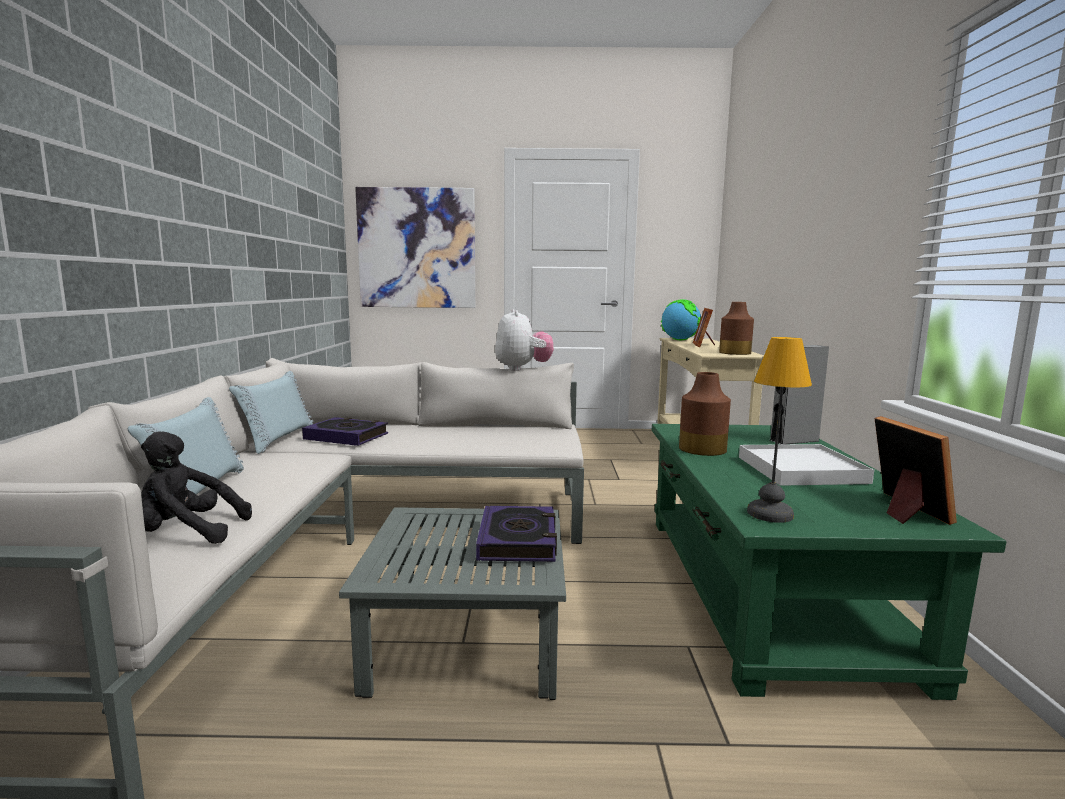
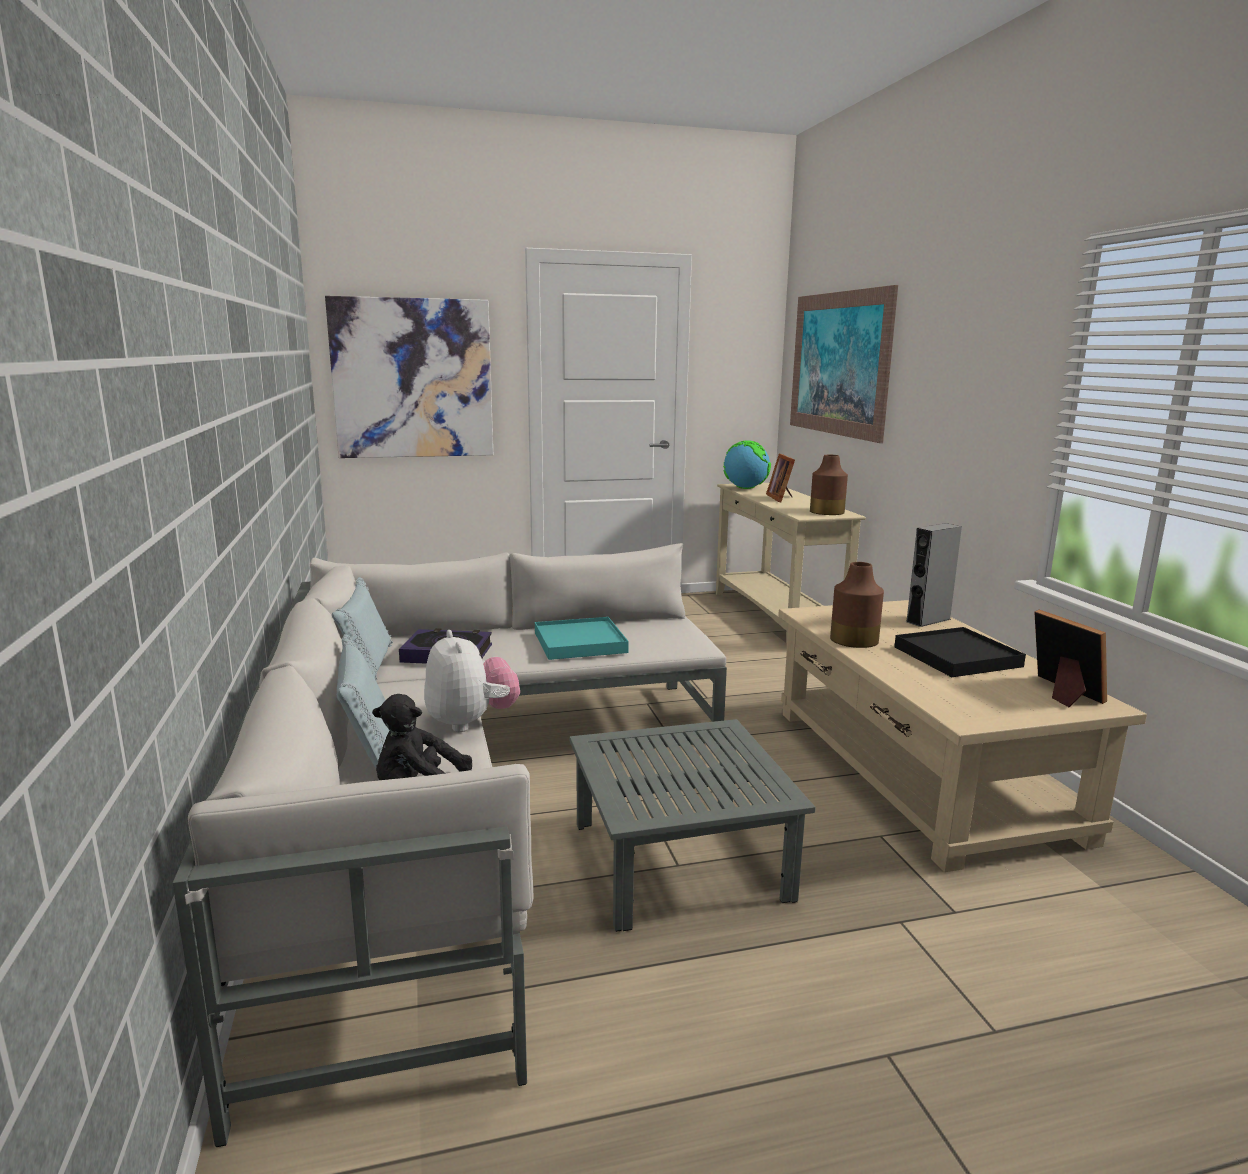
camera: 15 degrees left, 5 degrees up
(461, 437) = (580, 642): none -> turquoise tray
(518, 540) = (729, 758): book -> none
(522, 369) = (627, 553): plush toy -> plush toy (471, 722)
(754, 226) = (838, 363): none -> picture
(766, 588) = (918, 770): green coffee table -> beige coffee table
(770, 514) = (965, 710): table lamp -> none
(801, 469) = (957, 656): white tray -> black tray

